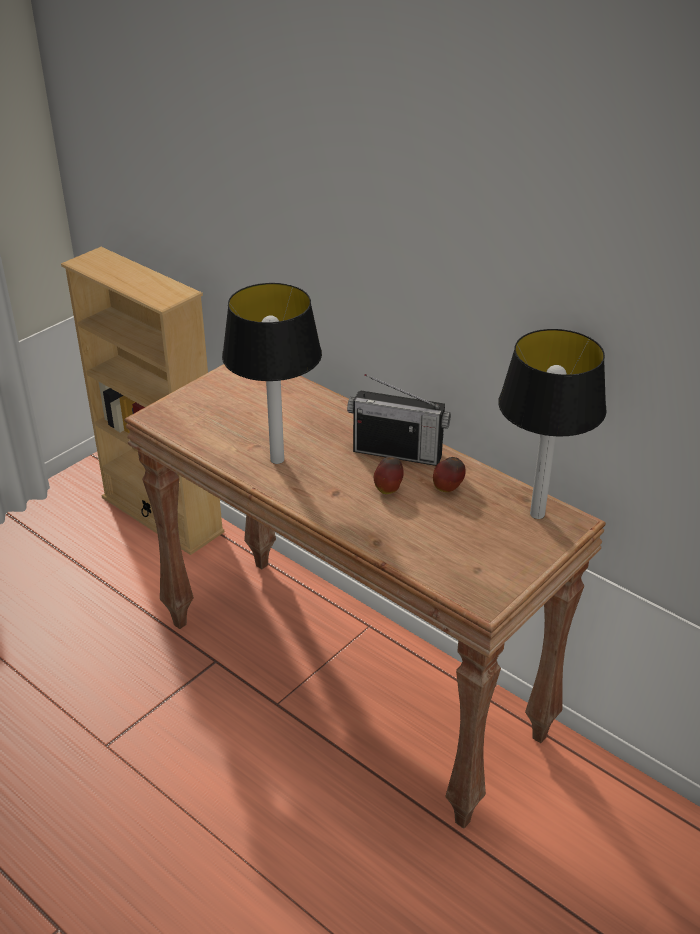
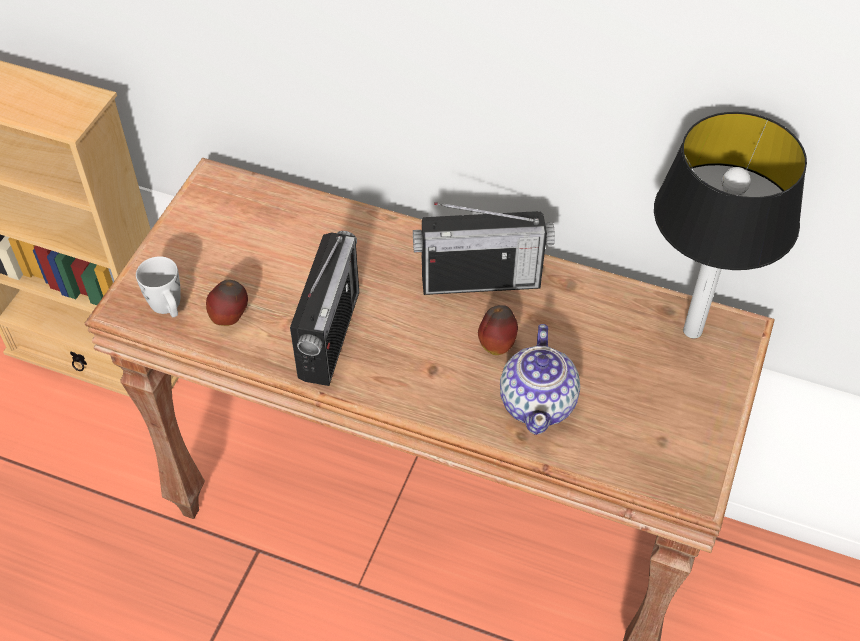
camera: 20 degrees left, 15 degrees up
(180, 422) = (168, 307): none -> white mug
(276, 459) = (329, 335): table lamp -> radio
(399, 527) = (538, 402): none -> teapot
(448, 489) = (569, 322): apple -> apple (230, 318)

